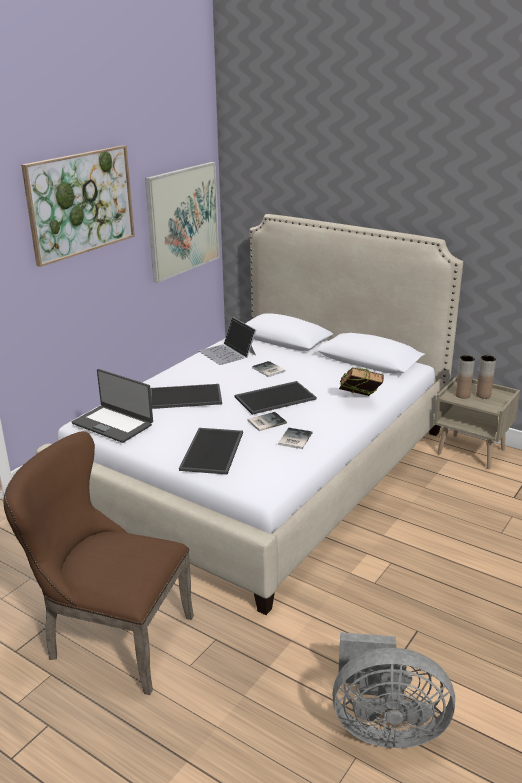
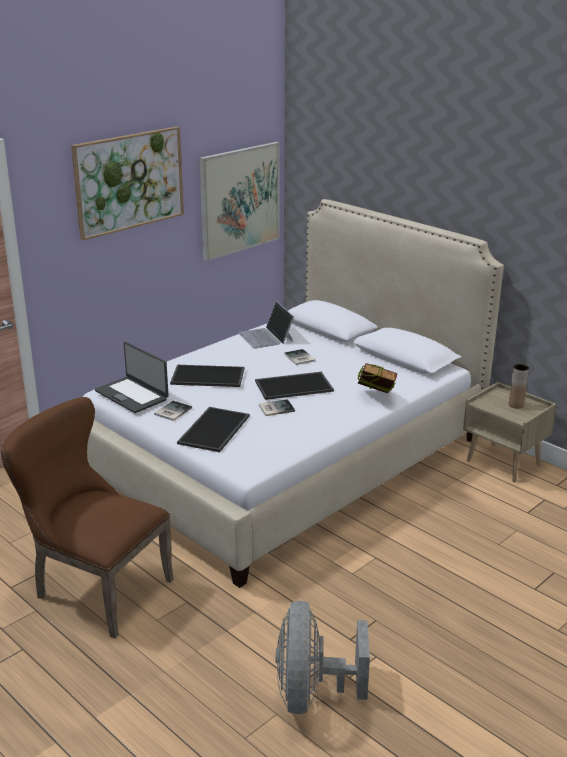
camera: 10 degrees right, 0 degrees up
(294, 439) = (295, 427): book -> book (171, 411)
(384, 727) = (312, 694): grey fan -> grey fan turned 75 degrees clockwise
(462, 395) = (494, 403): brown vase -> none

